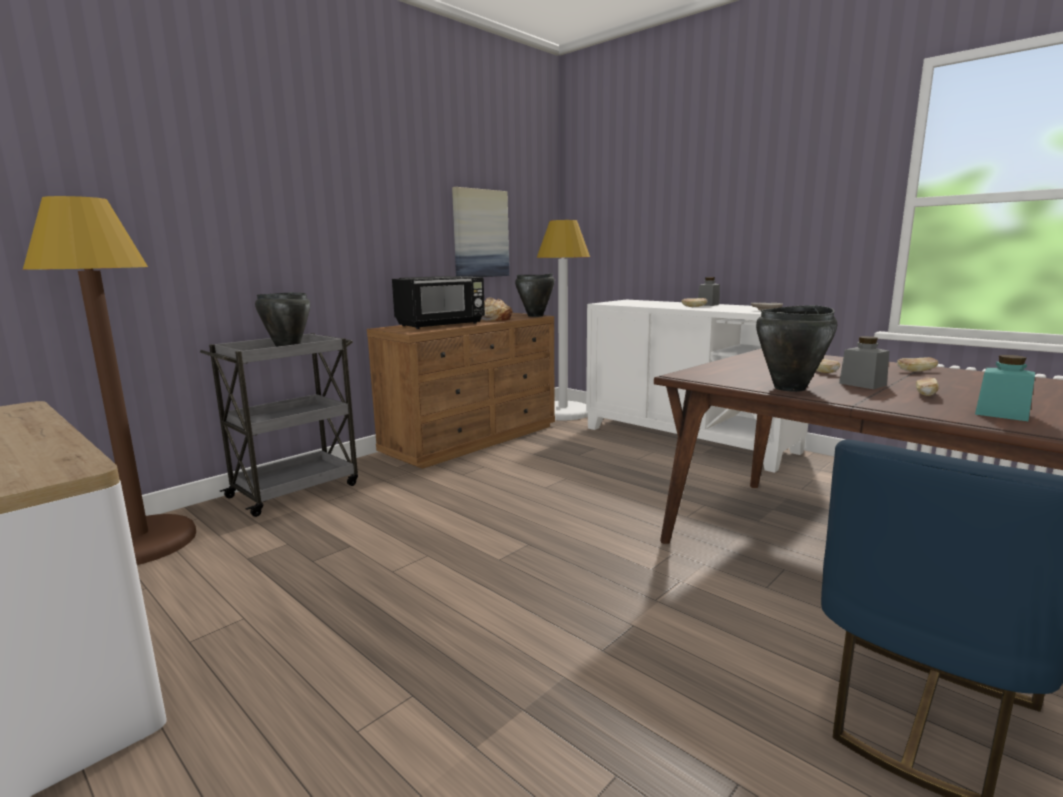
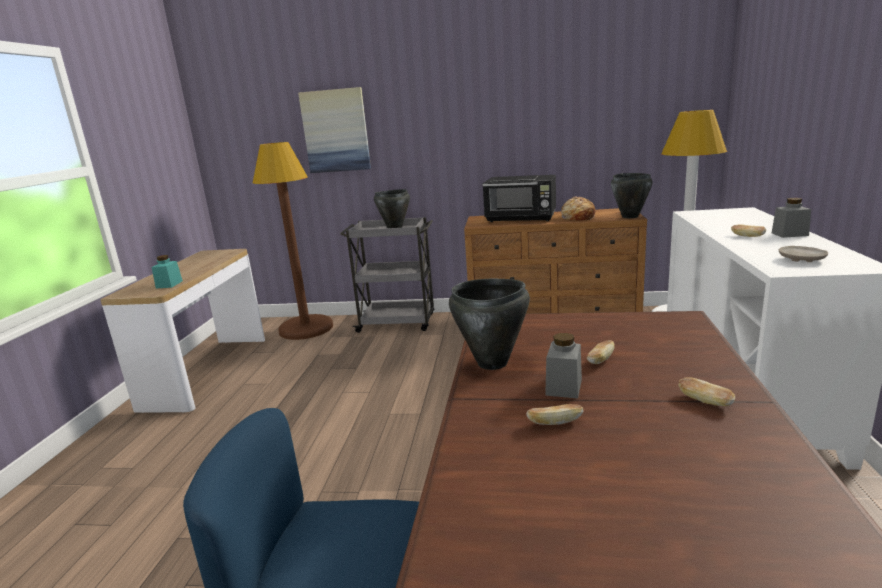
camera: 55 degrees right, 5 degrees up
(480, 233) = (601, 130): picture -> picture (336, 131)
(1002, 414) = (504, 471): turquoise jar -> turquoise jar (169, 284)

